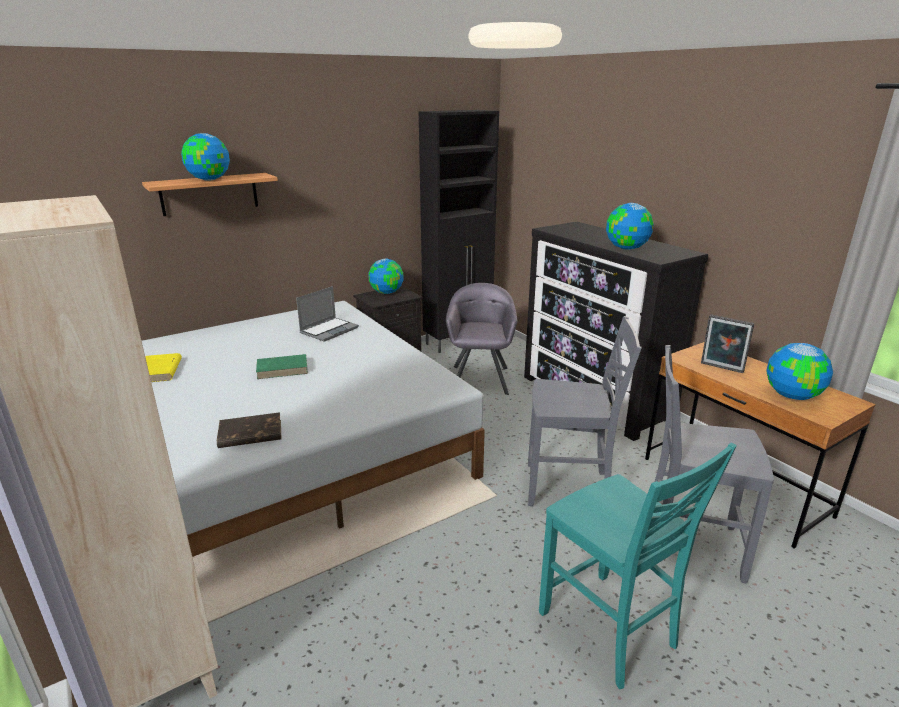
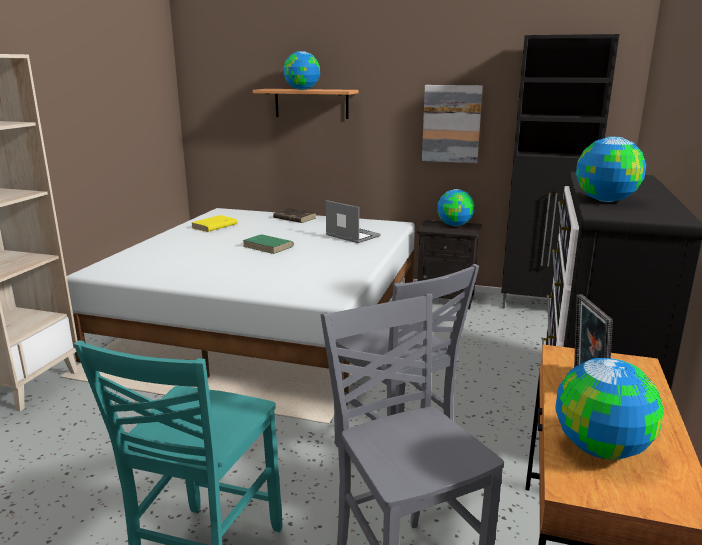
camera: 50 degrees right, 5 degrees down
(250, 434) = (169, 270): brown book -> brown book (294, 218)
(329, 330) = (351, 236): laptop -> laptop turned 135 degrees counterclockwise
(363, 197) = (451, 124): none -> picture
(480, 379) = (497, 342): grey armchair -> none

